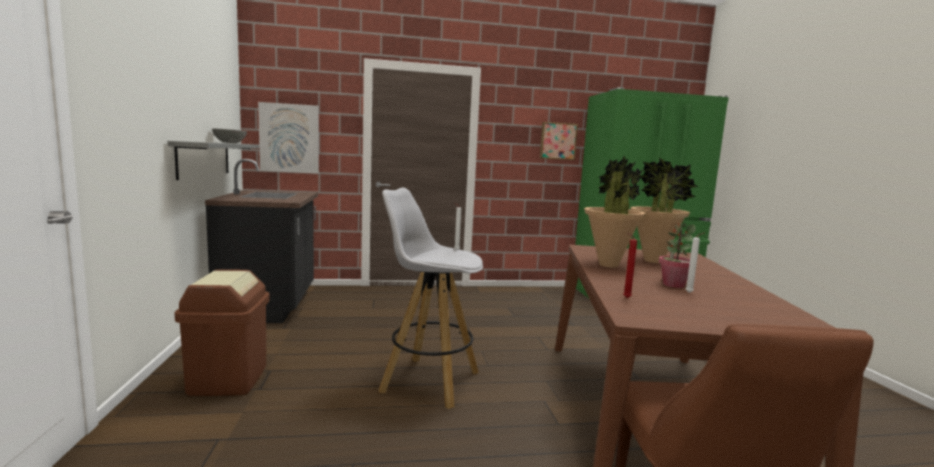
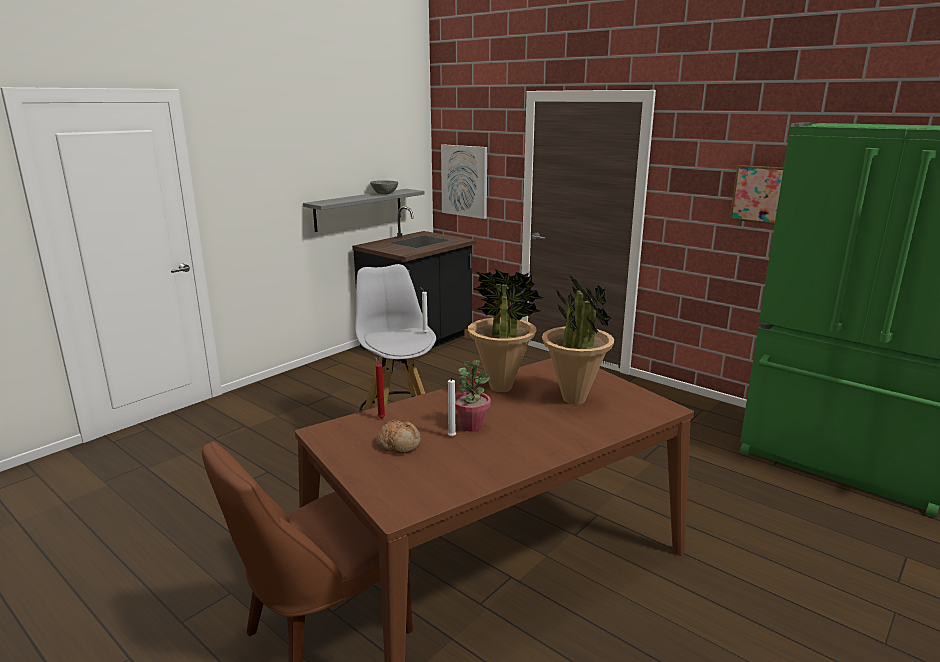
camera: 50 degrees right, 10 degrees up
(227, 380) = (303, 392): brown trash can -> none
(691, 306) = (399, 445): none -> bread

